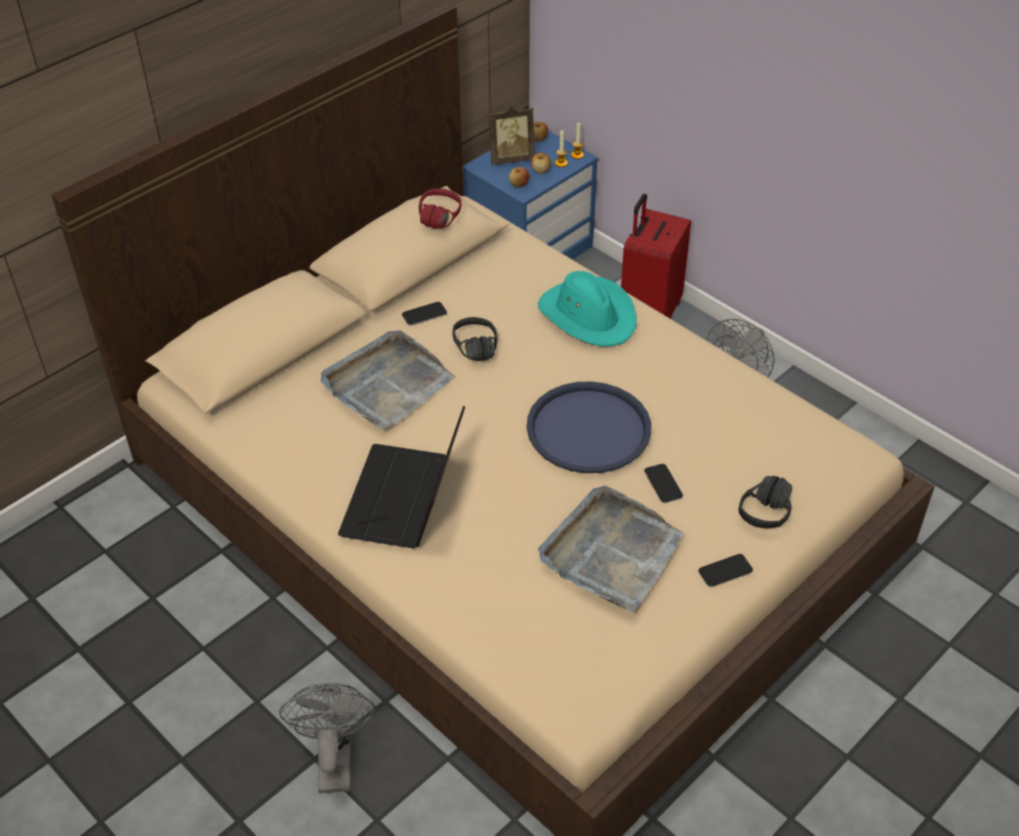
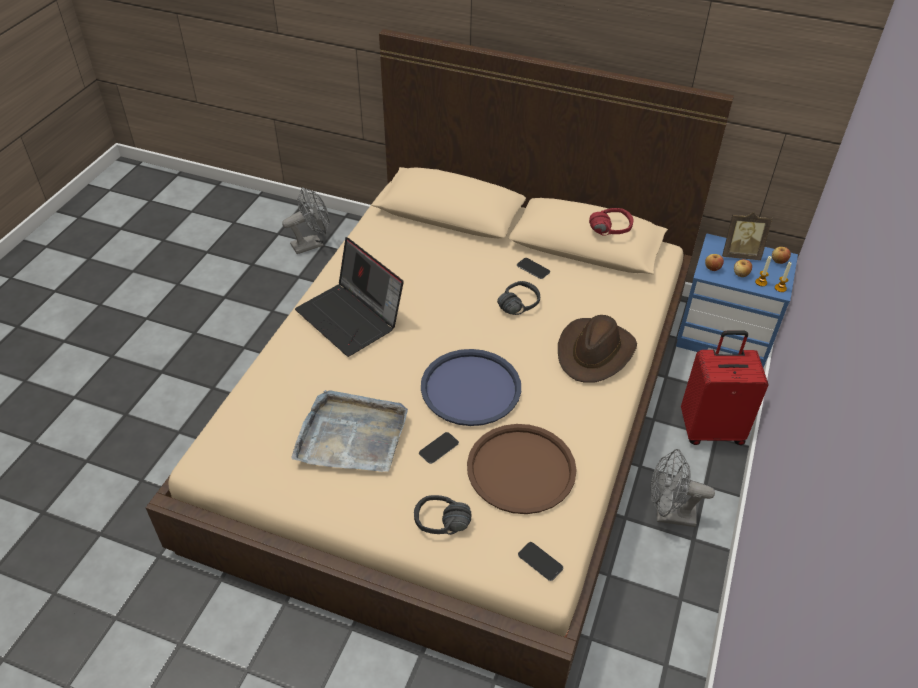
camera: 65 degrees right, 0 degrees up
(334, 760) = (214, 396): grey fan -> grey fan (312, 244)
(387, 384) = (453, 274): grey tray -> none
(405, 500) = (351, 318): laptop -> laptop turned 120 degrees counterclockwise
(511, 158) = (740, 254): picture frame -> picture frame turned 45 degrees counterclockwise
(588, 315) = (595, 352): turquoise hat -> brown hat
(722, 428) = (521, 469): none -> brown tray
(725, 571) = (367, 511): phone -> phone (540, 562)

